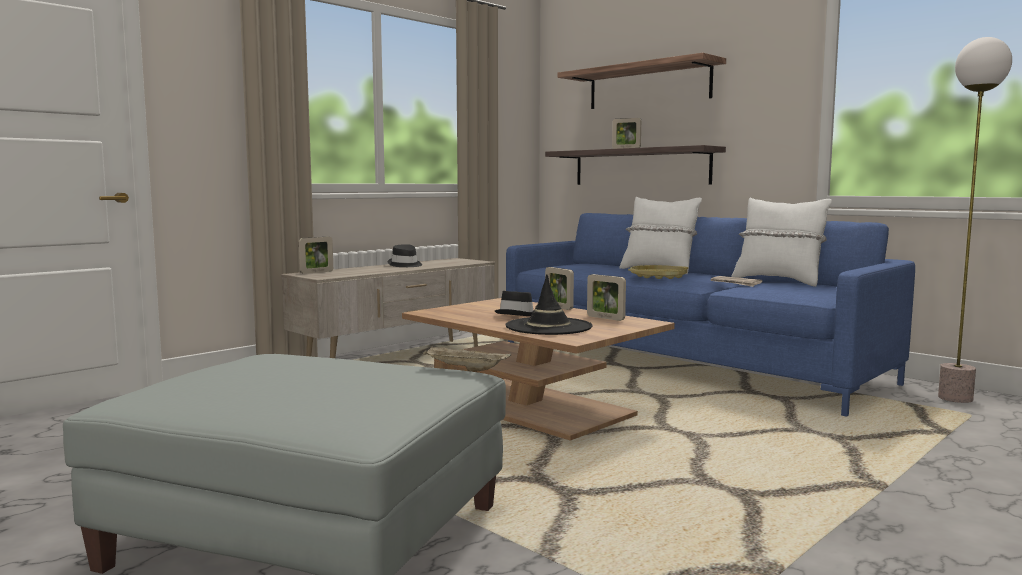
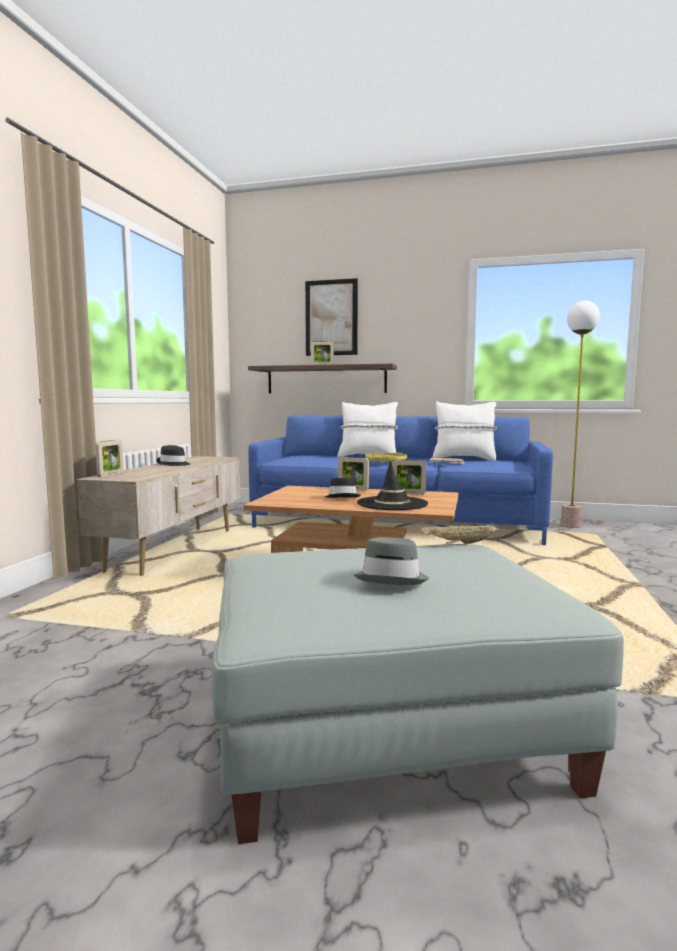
camera: 30 degrees left, 0 degrees up
(285, 384) = (392, 578): none -> grey hat
(648, 86) = (331, 318): shelf -> picture

